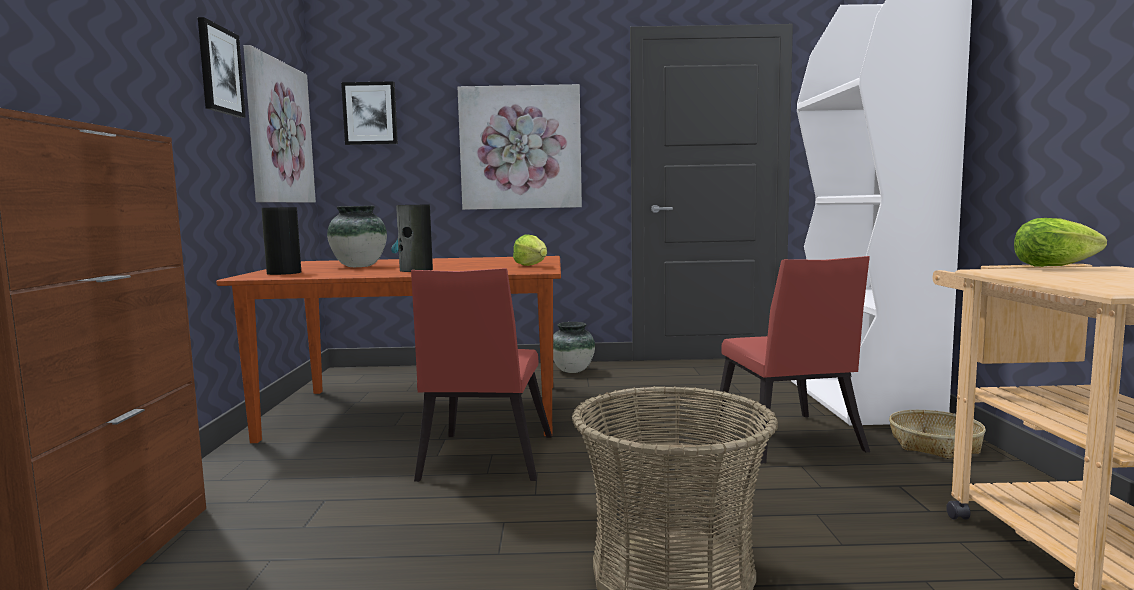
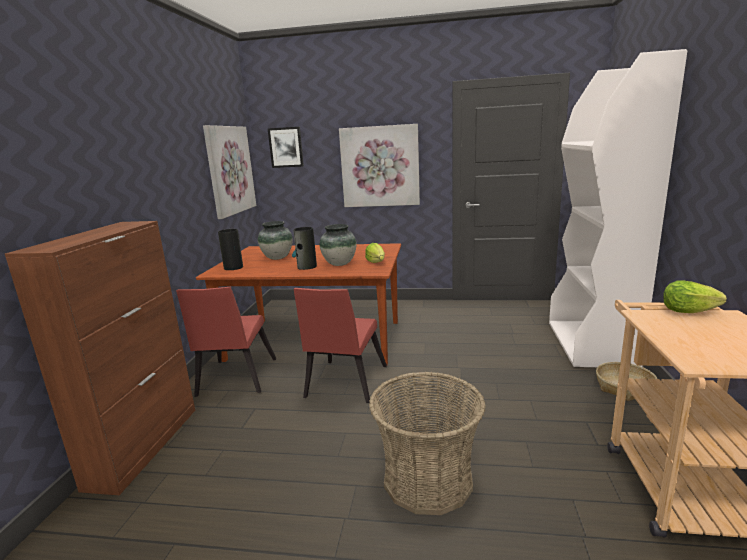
camera: 10 degrees right, 10 degrees up
(220, 70) = (189, 148): picture -> none
(573, 371) = (413, 308): vase -> vase (340, 264)
(788, 441) = (529, 378): red chair -> red chair (235, 379)

